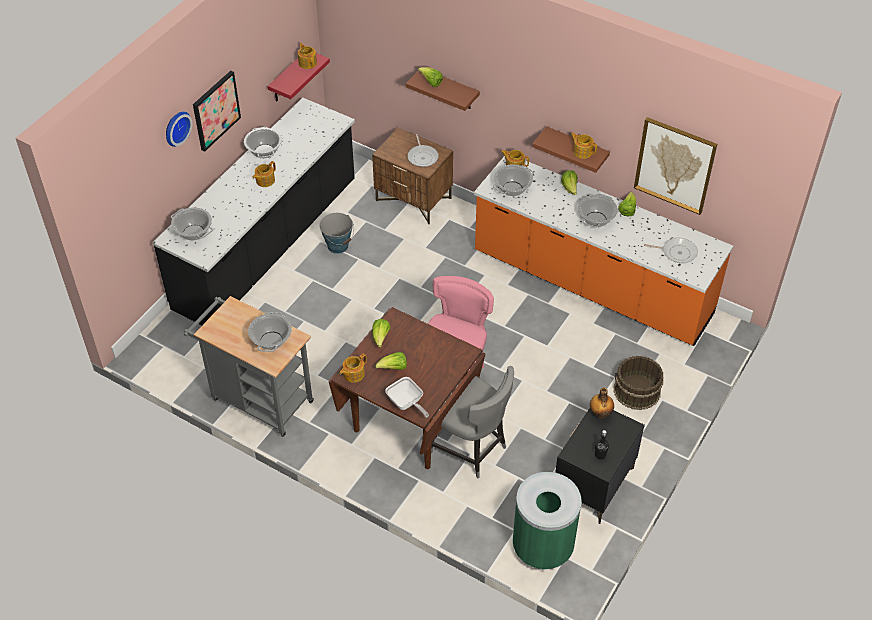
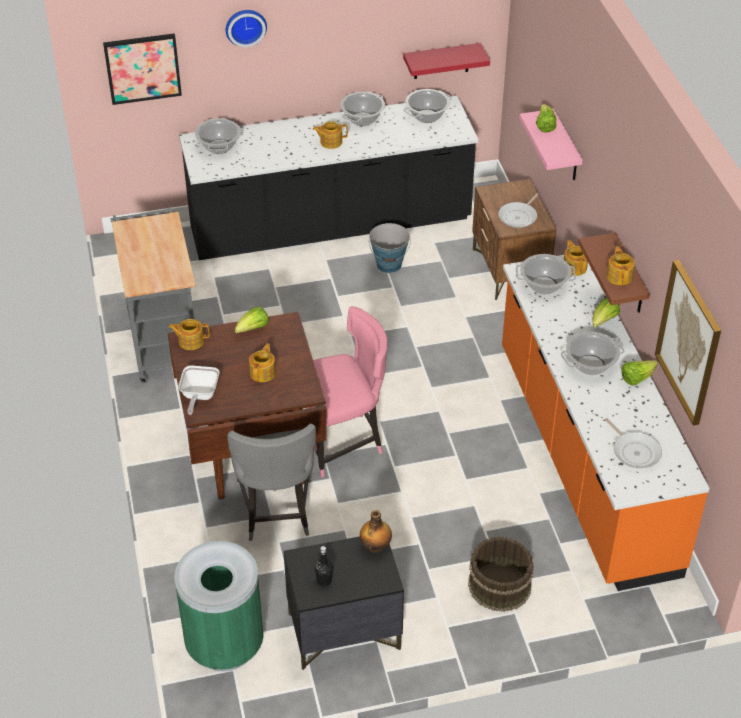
camera: 45 degrees right, 5 degrees down
(215, 110) = (312, 38): picture -> picture (142, 68)
(271, 340) = (160, 266): cooking pot -> cooking pot (427, 116)
(307, 63) = (465, 53): teapot -> teapot (263, 372)
(393, 368) = (229, 360): lettuce -> none
(449, 89) = (566, 147): brown shelf -> pink shelf

